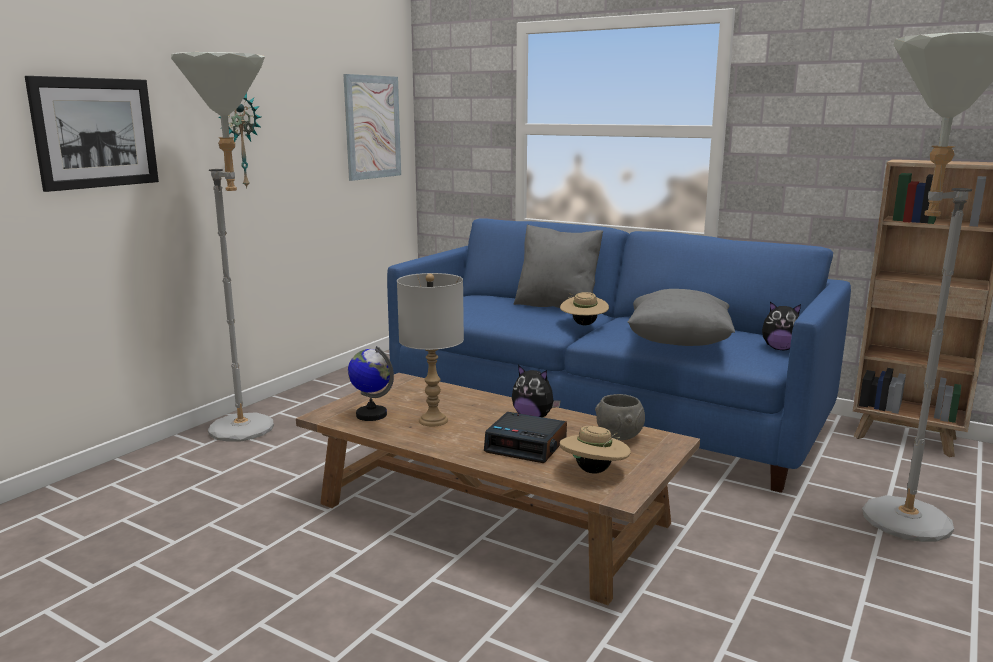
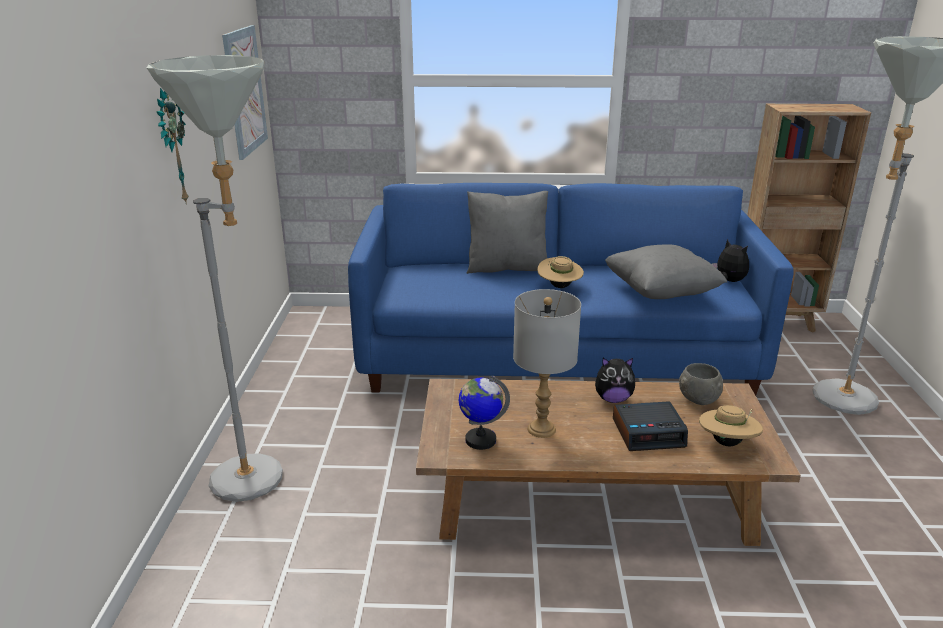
camera: 30 degrees left, 10 degrees up
(95, 133) = (75, 188): picture -> none
(780, 349) = (729, 281): plush toy -> plush toy turned 120 degrees counterclockwise

